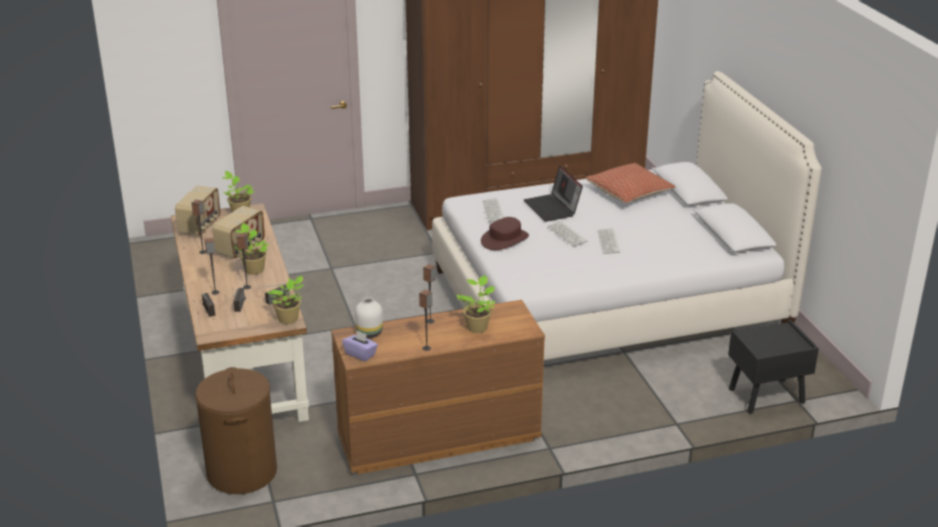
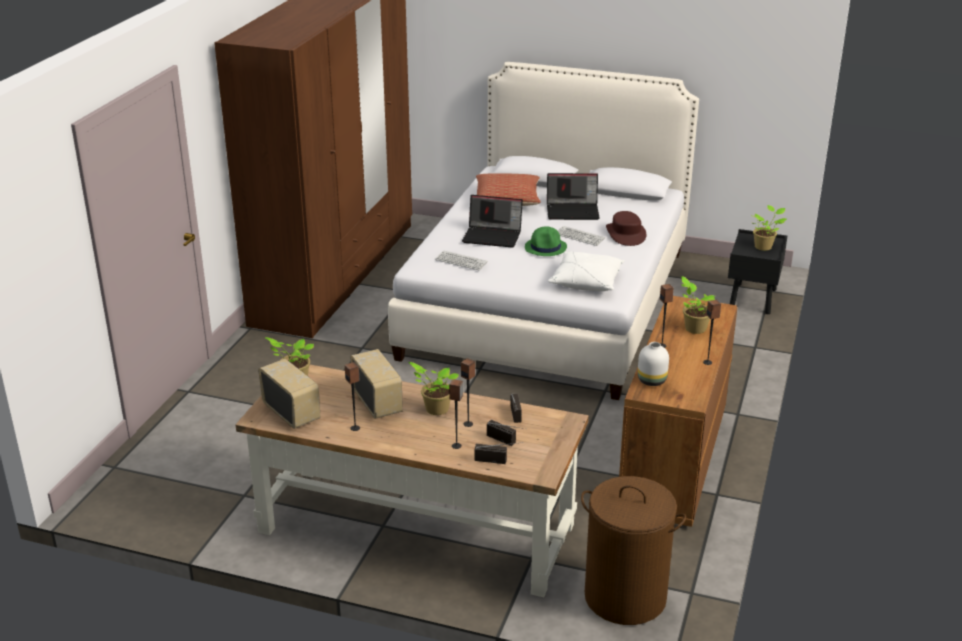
camera: 55 degrees left, 0 degrees up
(289, 319) = (563, 419): potted plant -> potted plant (764, 246)
(360, 354) = (686, 397): purple tissue box -> none
(505, 239) = (518, 275): brown hat -> brown hat (626, 234)
(534, 269) = (586, 281): none -> white pillow
(567, 234) = (546, 247): keyboard -> green hat
(652, 224) = (573, 211): none -> laptop

